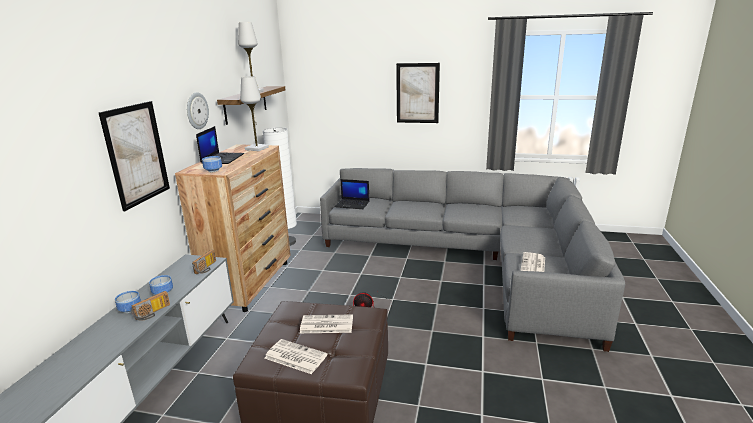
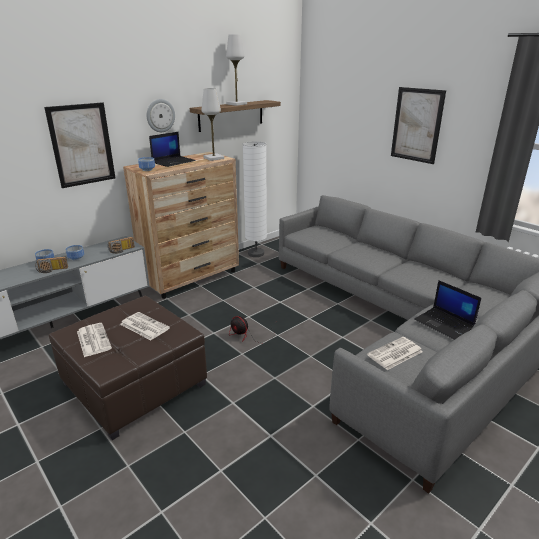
camera: 35 degrees right, 5 degrees up
(352, 204) = (312, 233): laptop -> laptop (445, 324)

